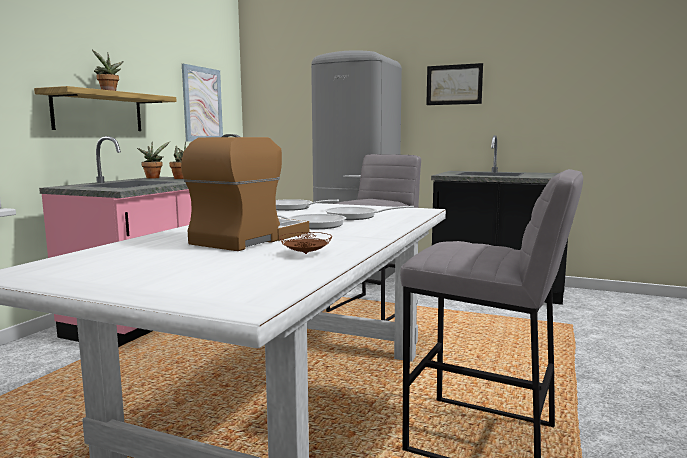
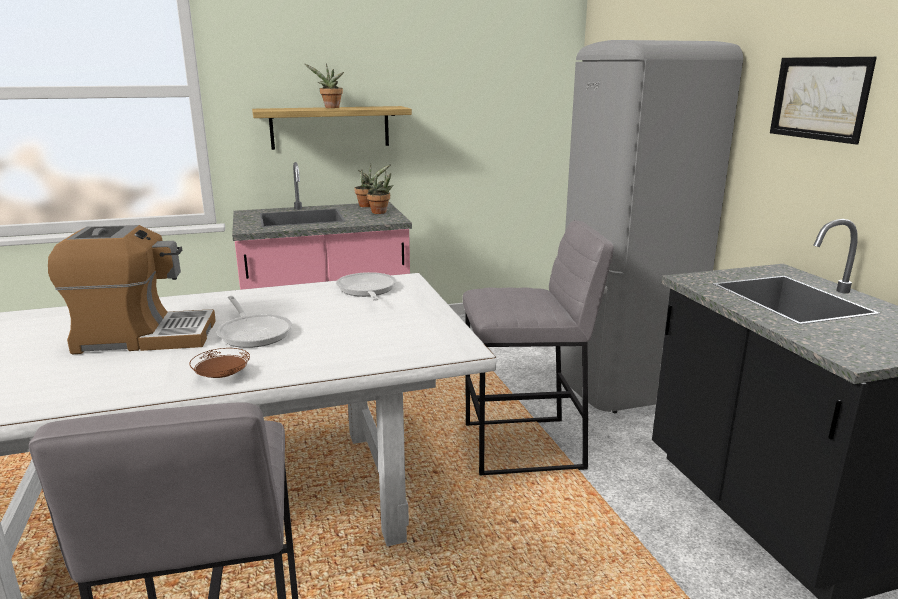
camera: 50 degrees right, 10 degrees up
(202, 104) = (497, 106): picture -> none
(305, 254) = (72, 383): brown plate -> brown plate (222, 376)
(356, 217) = (341, 334): frying pan -> none

